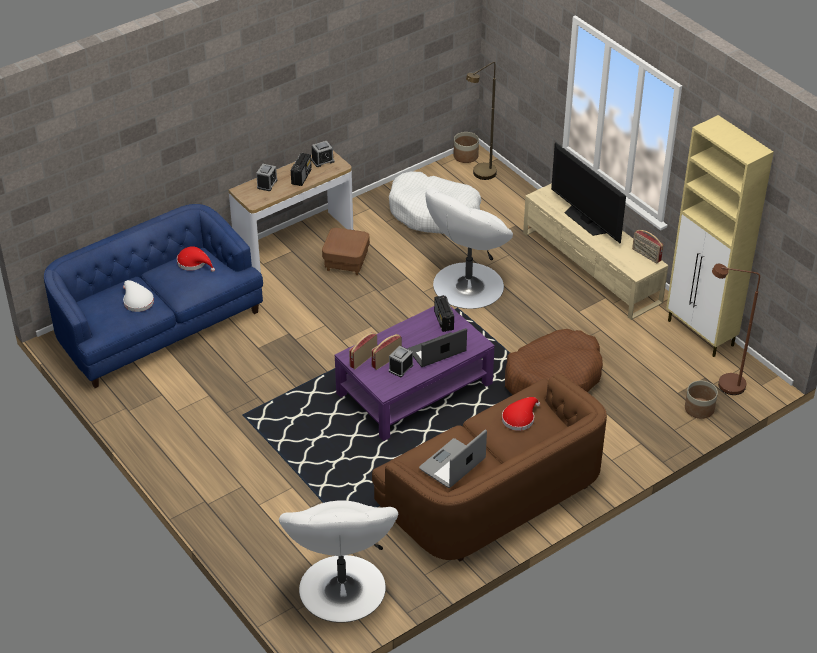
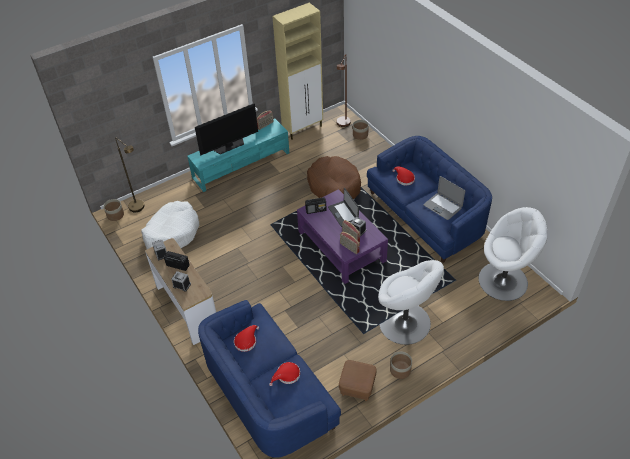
camera: 85 degrees left, 5 degrees up
(137, 301) = (286, 375): white hat -> red hat
(176, 453) = (400, 370): none -> planter
(346, 263) = (216, 279): brown ottoman -> brown ottoman (357, 387)
(467, 286) = (249, 219): white armchair -> white armchair (405, 323)
(493, 495) = (426, 215): brown sofa -> blue sofa
(591, 267) = (242, 165): beige tv stand -> turquoise tv stand

